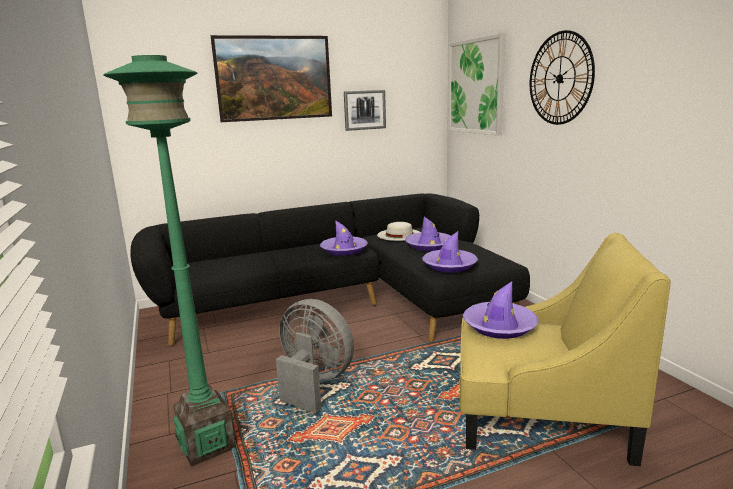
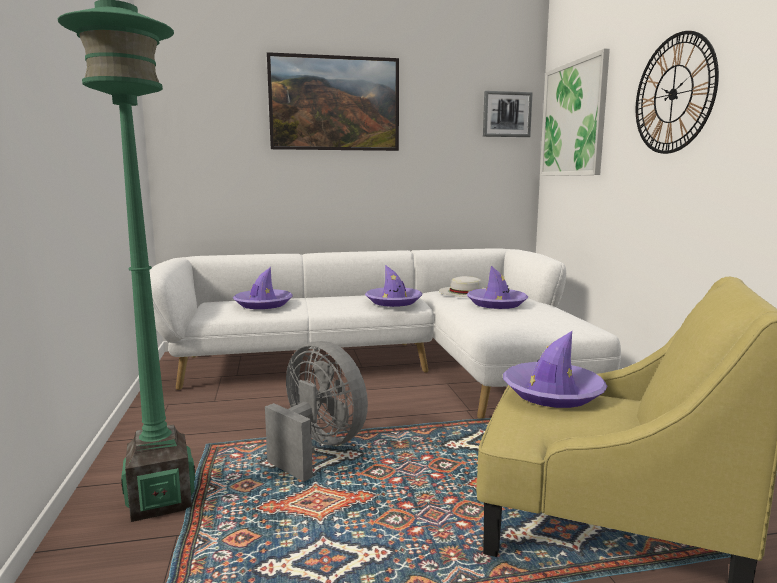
camera: 10 degrees right, 5 degrees down
(345, 302) = (392, 366): black sofa -> white sofa
(364, 110) = (438, 146): picture -> picture (506, 114)
(449, 265) = (512, 324): purple hat -> purple hat (263, 304)

